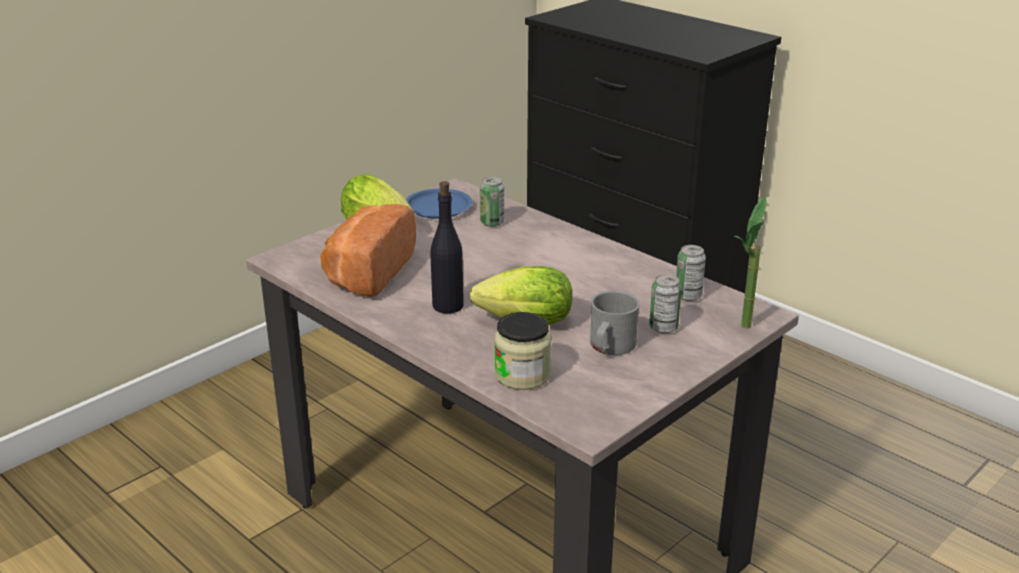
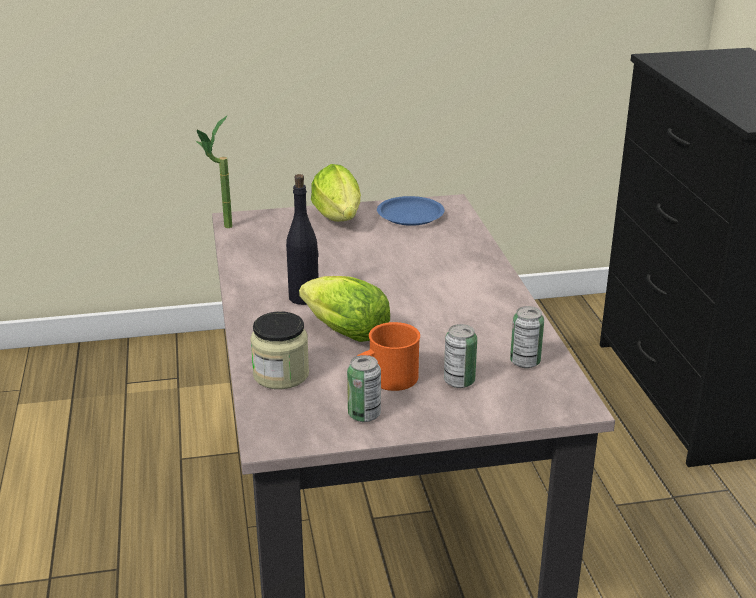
camera: 35 degrees right, 0 degrees up
(367, 272) = (281, 250): bread -> none
(492, 222) = (438, 241): can -> can (364, 415)
(610, 347) = (386, 380): grey mug -> orange mug
(744, 331) = (533, 413): potted plant -> potted plant (220, 228)

